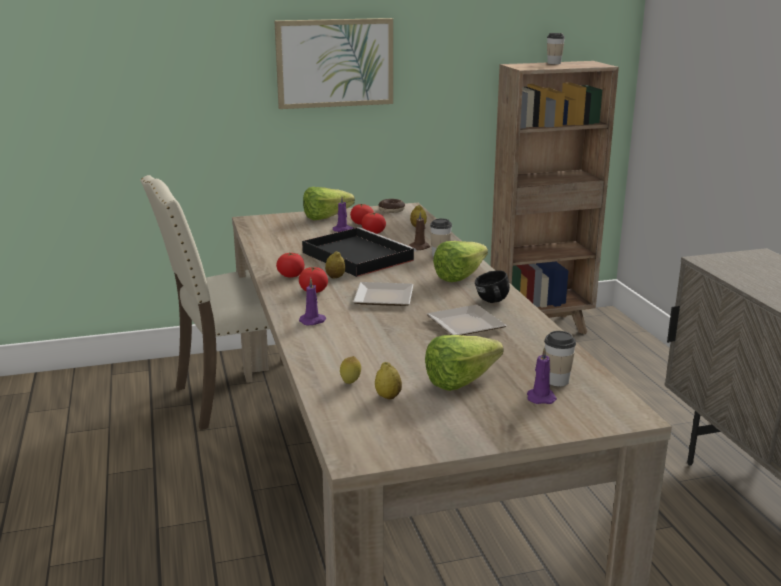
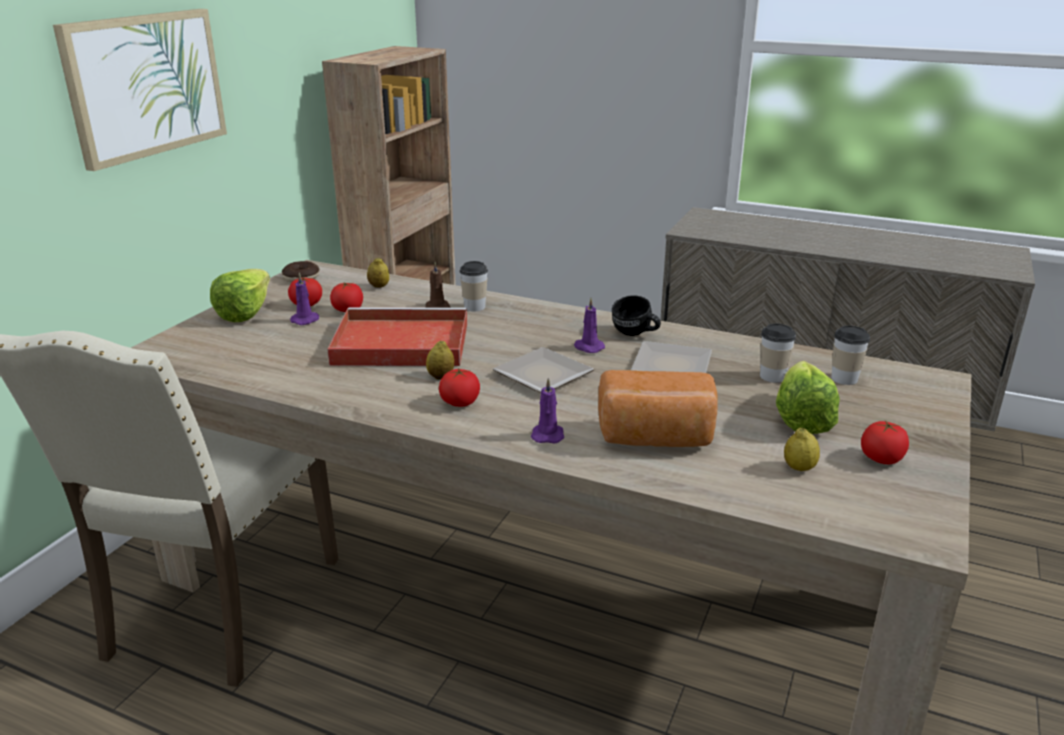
camera: 50 degrees left, 5 degrees up
(291, 275) = (388, 398): tomato -> tomato (881, 459)
(350, 383) = (744, 476): lemon -> none
(356, 256) = (398, 343): black tray -> red tray
(357, 347) = (655, 438): none -> bread
(464, 276) = (550, 319): lettuce -> none
(540, 397) = (872, 399): purple candle -> purple candle (588, 347)
(554, 63) = (374, 53): cup -> cup (772, 376)

